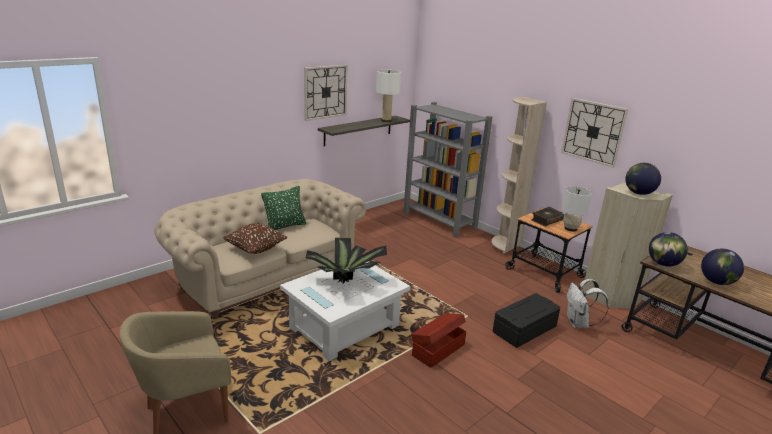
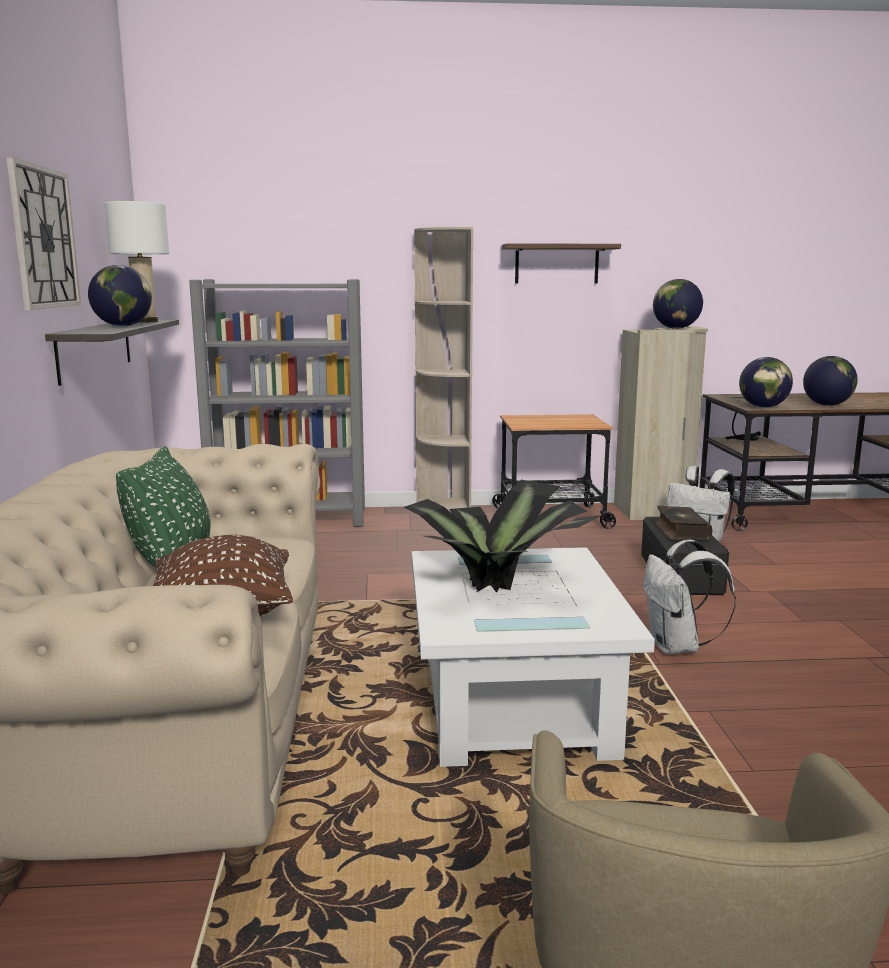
camera: 50 degrees left, 10 degrees down
(362, 125) = (123, 326): none -> globe
(437, 350) = (677, 647): brown storage box -> white backpack
(546, 220) = (543, 422): book -> book (680, 531)
(570, 228) = (585, 421): white table lamp -> none
(593, 132) = (556, 264): wall clock -> shelf

